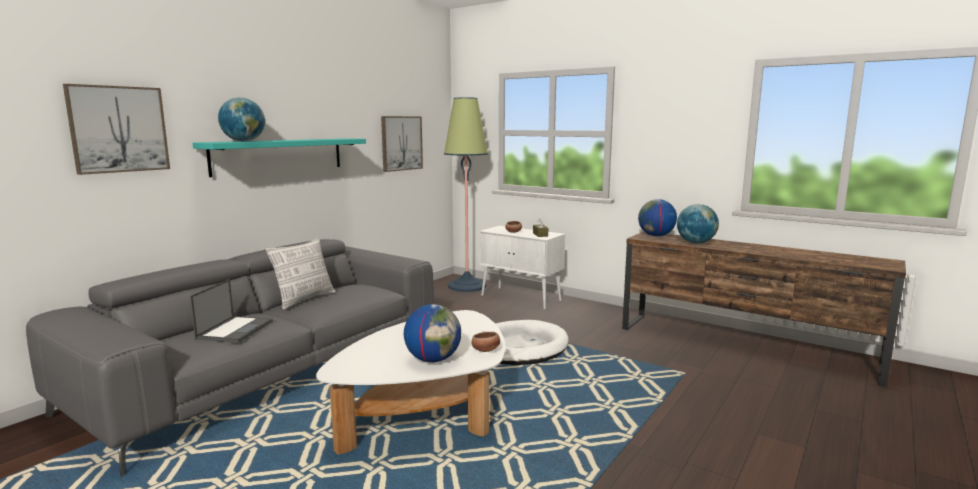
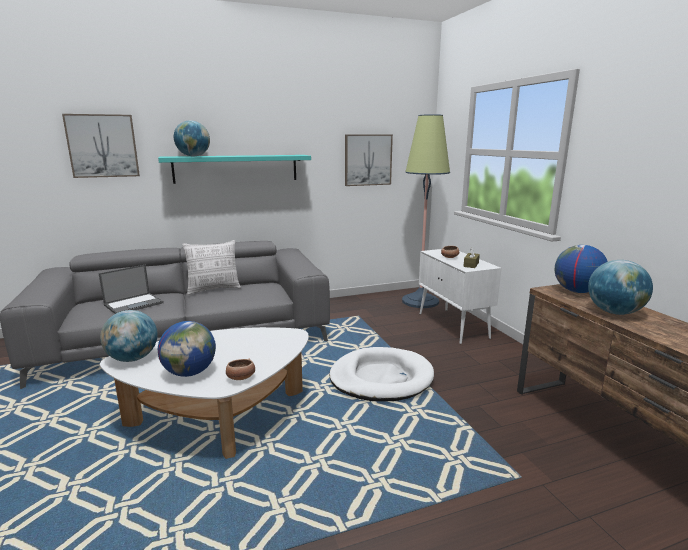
camera: 35 degrees right, 5 degrees up
(350, 367) = (133, 358): none -> globe

